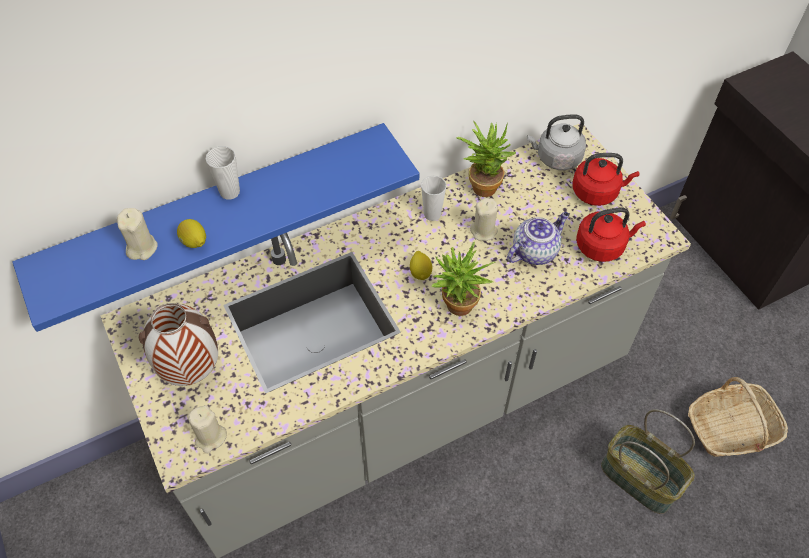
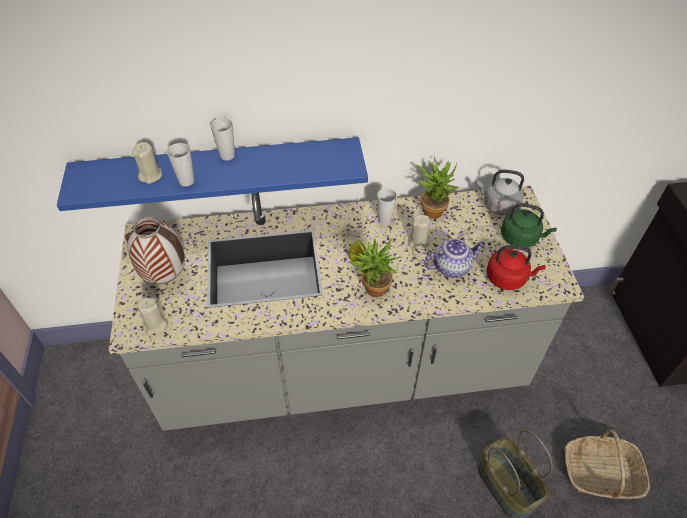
camera: 20 degrees right, 5 degrees down
(194, 242) = (186, 181): lemon -> cup
(597, 192) = (521, 238): red kettle -> green kettle

